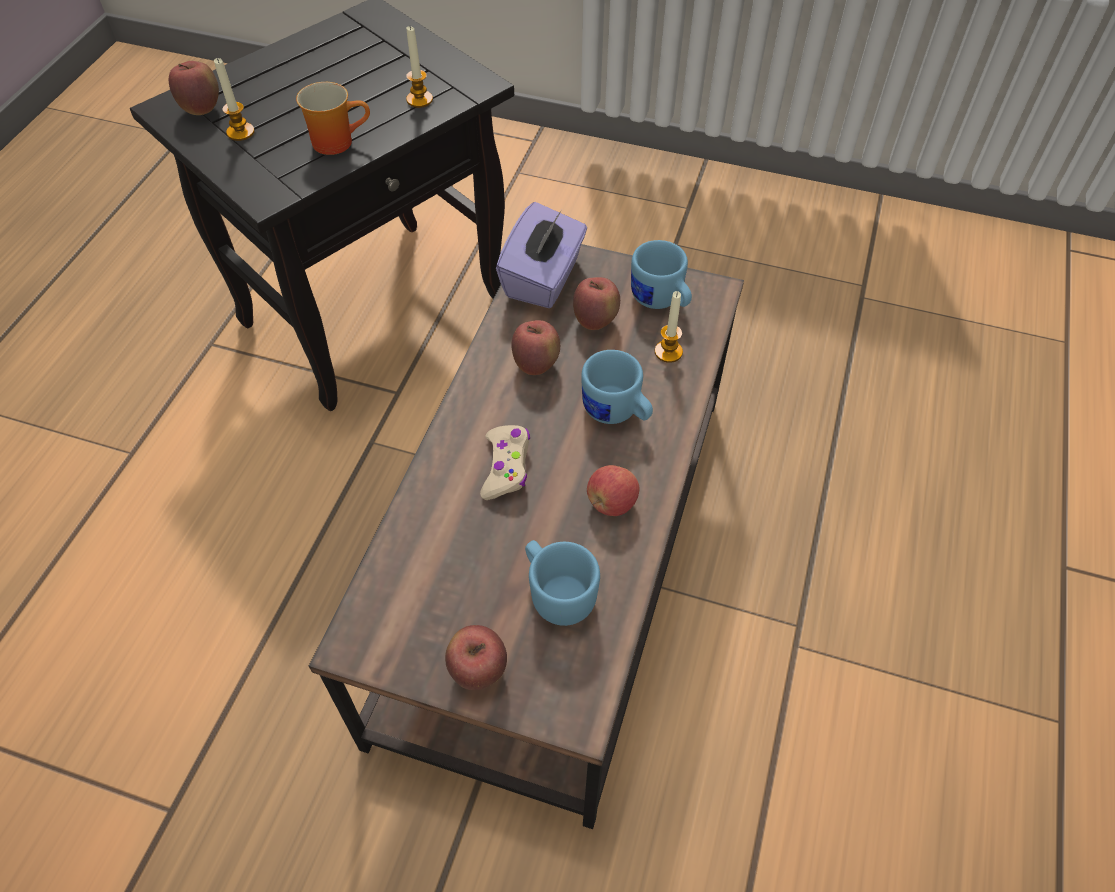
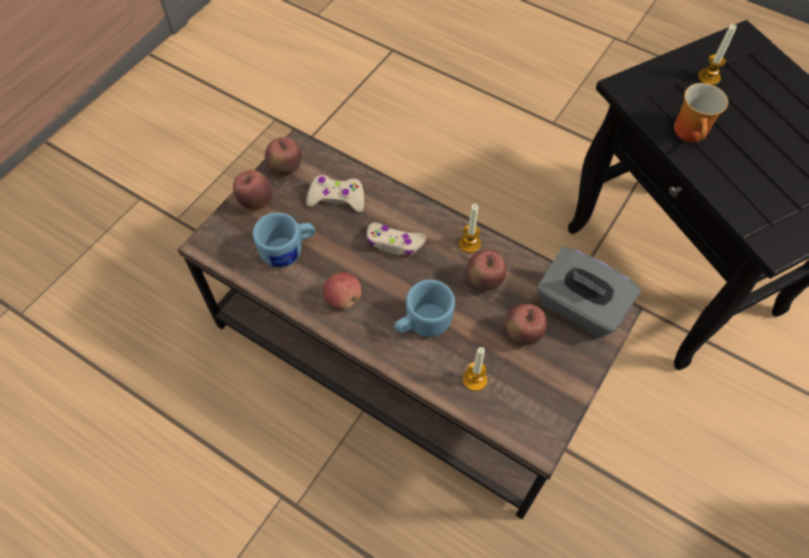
camera: 105 degrees right, 5 degrees up
(202, 109) = (741, 57): apple -> apple (286, 169)
(419, 99) = (750, 195): candle -> candle (469, 244)
(445, 557) = (337, 198): none -> beige game controller
(543, 278) = (579, 307): purple tissue box -> grey tissue box
(660, 301) = (536, 392): blue mug -> none

